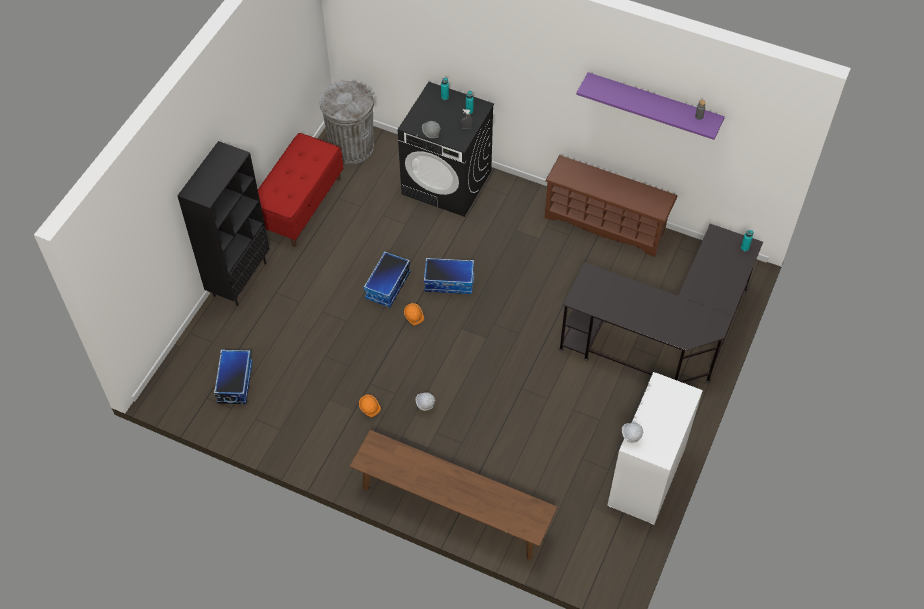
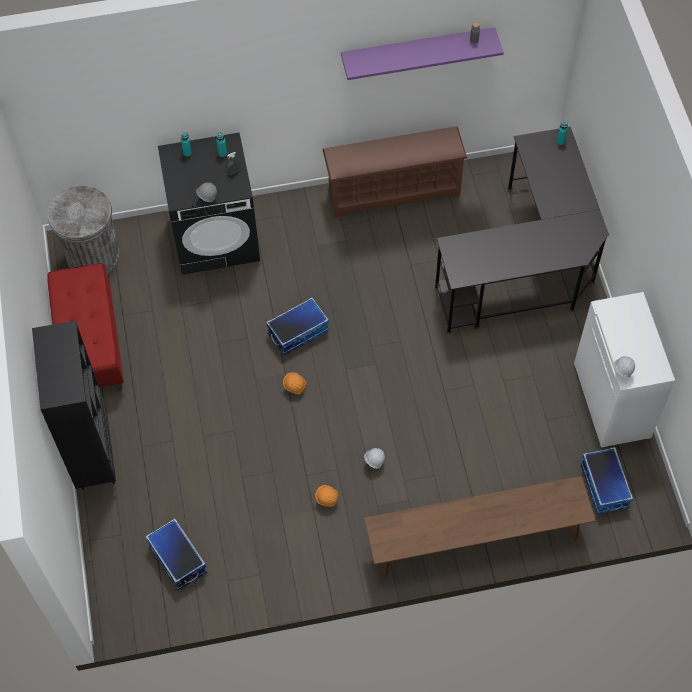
camera: 35 degrees left, 5 degrees up
(388, 286) = (244, 372): storage box -> storage box (605, 486)

